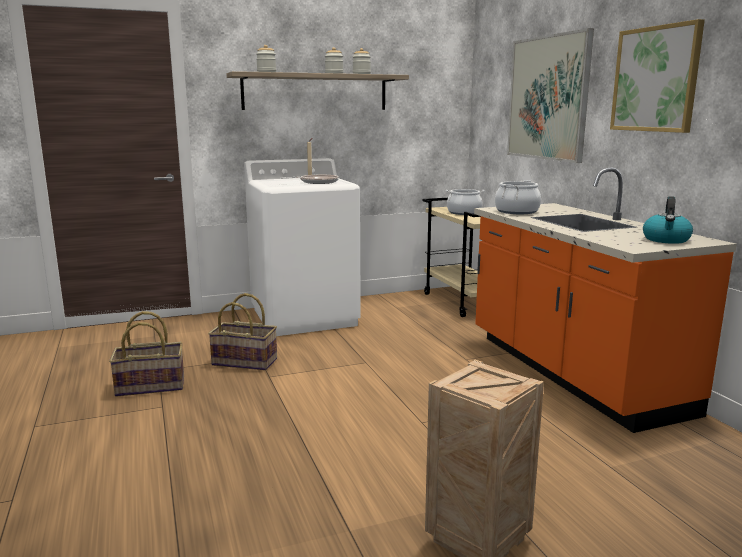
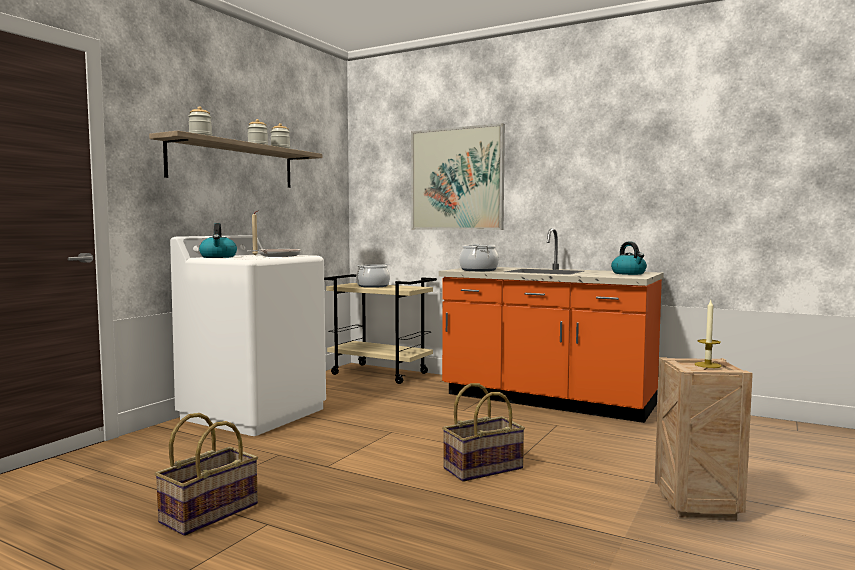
camera: 40 degrees left, 10 degrees down
(245, 361) = (273, 462): basket -> basket (483, 468)
(270, 181) = (218, 257): none -> kettle
(488, 384) = (707, 365): none -> candle
(655, 79) = (573, 162): picture -> none

